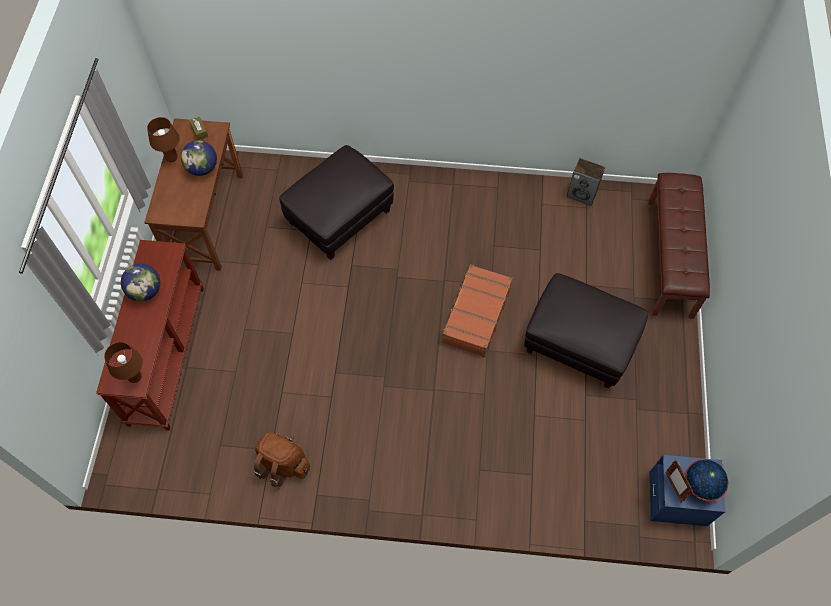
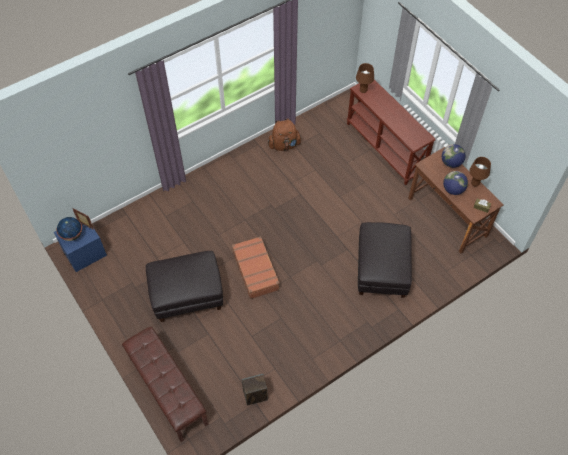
camera: 140 degrees right, 5 degrees down
(145, 291) = (402, 121): globe -> globe (451, 163)

